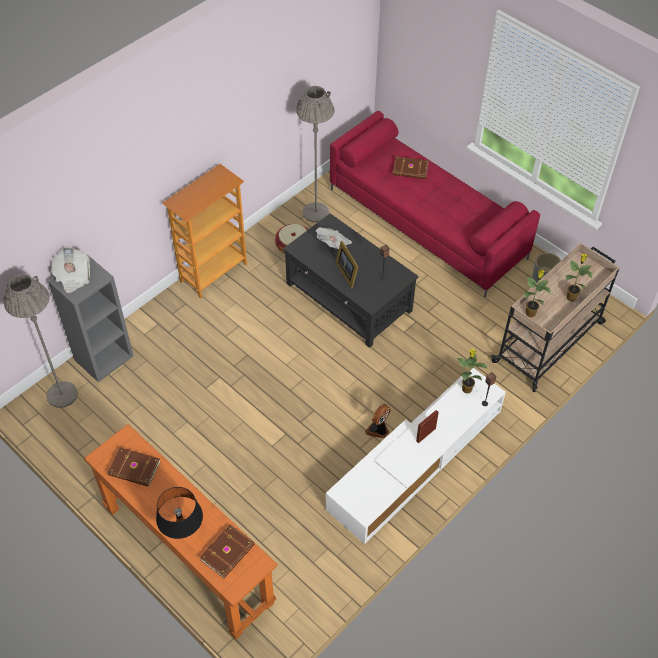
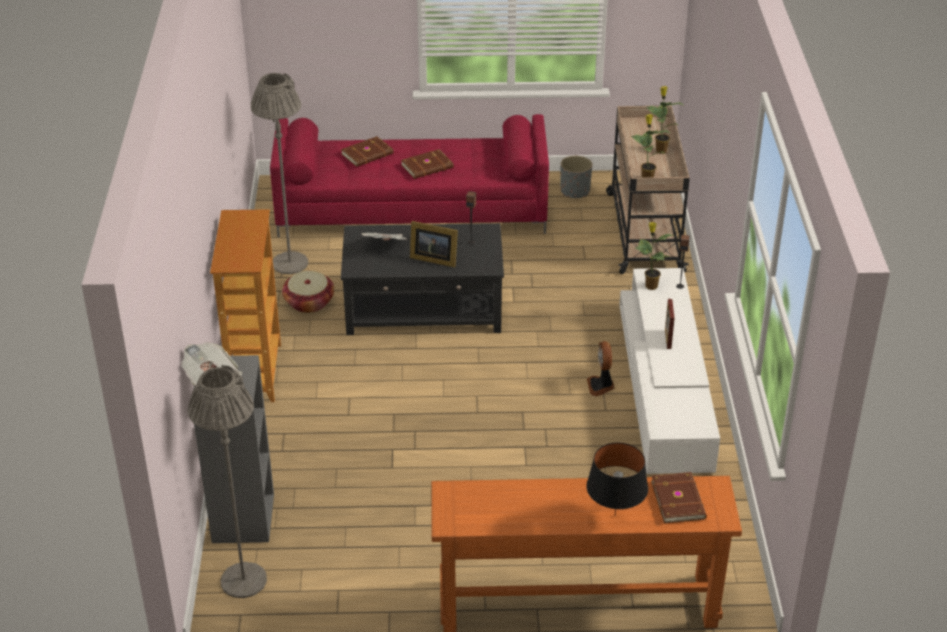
camera: 45 degrees left, 15 degrees down
(134, 469) = (496, 508): brown book -> brown book (428, 167)

